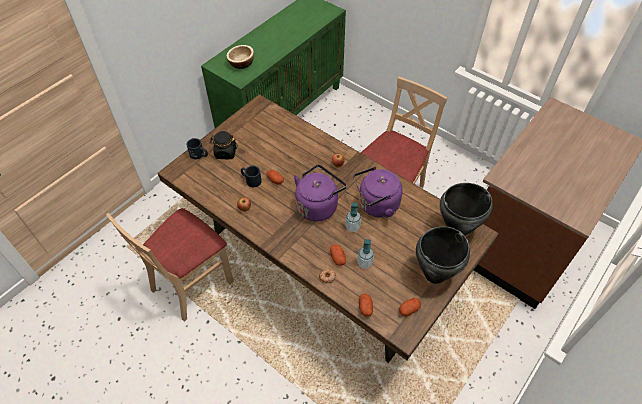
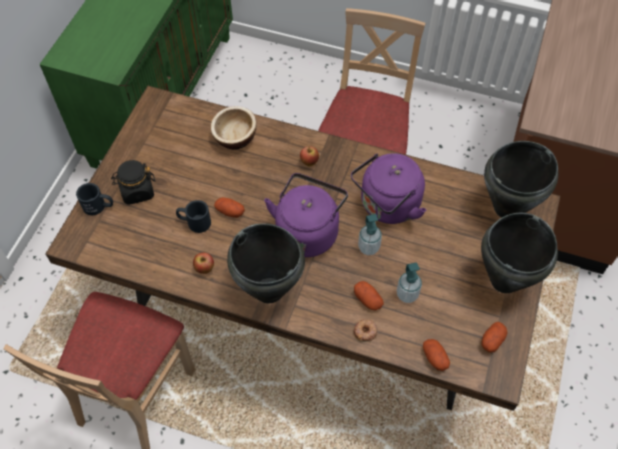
camera: 20 degrees left, 5 degrees up
(241, 63) = (102, 44): bowl -> bowl (235, 137)
(277, 234) = (269, 291): none -> black cooking pot

